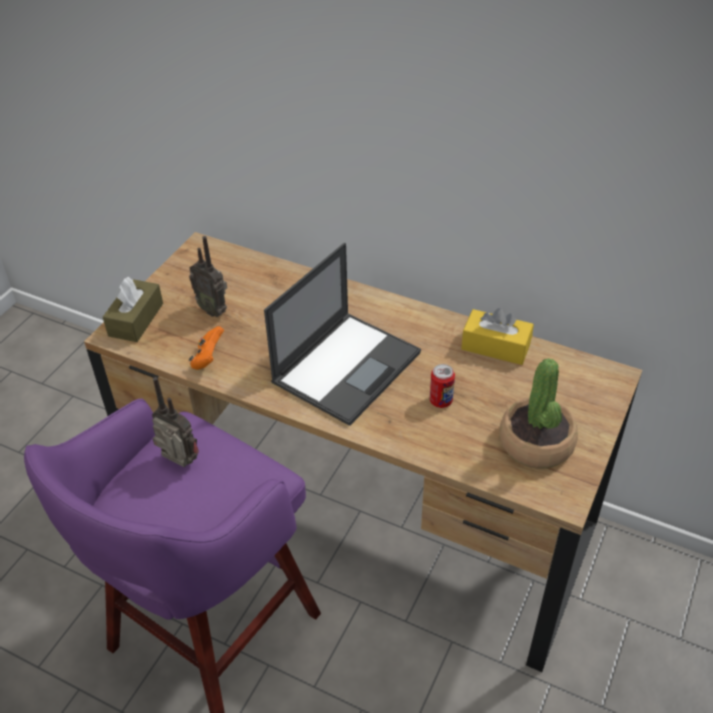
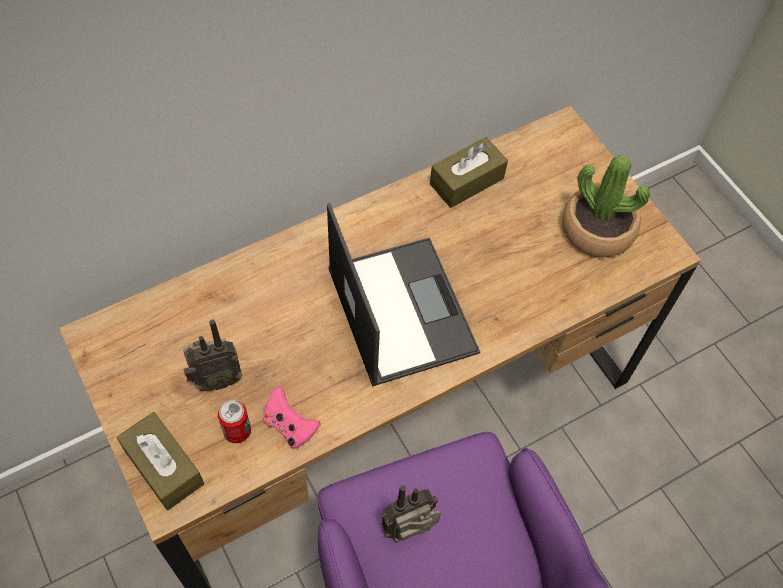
camera: 60 degrees left, 15 degrees up
(208, 359) = (290, 426): orange game controller -> pink game controller
(441, 401) = (501, 264): can -> can (237, 431)
(495, 346) = (466, 181): yellow tissue box -> brown tissue box

